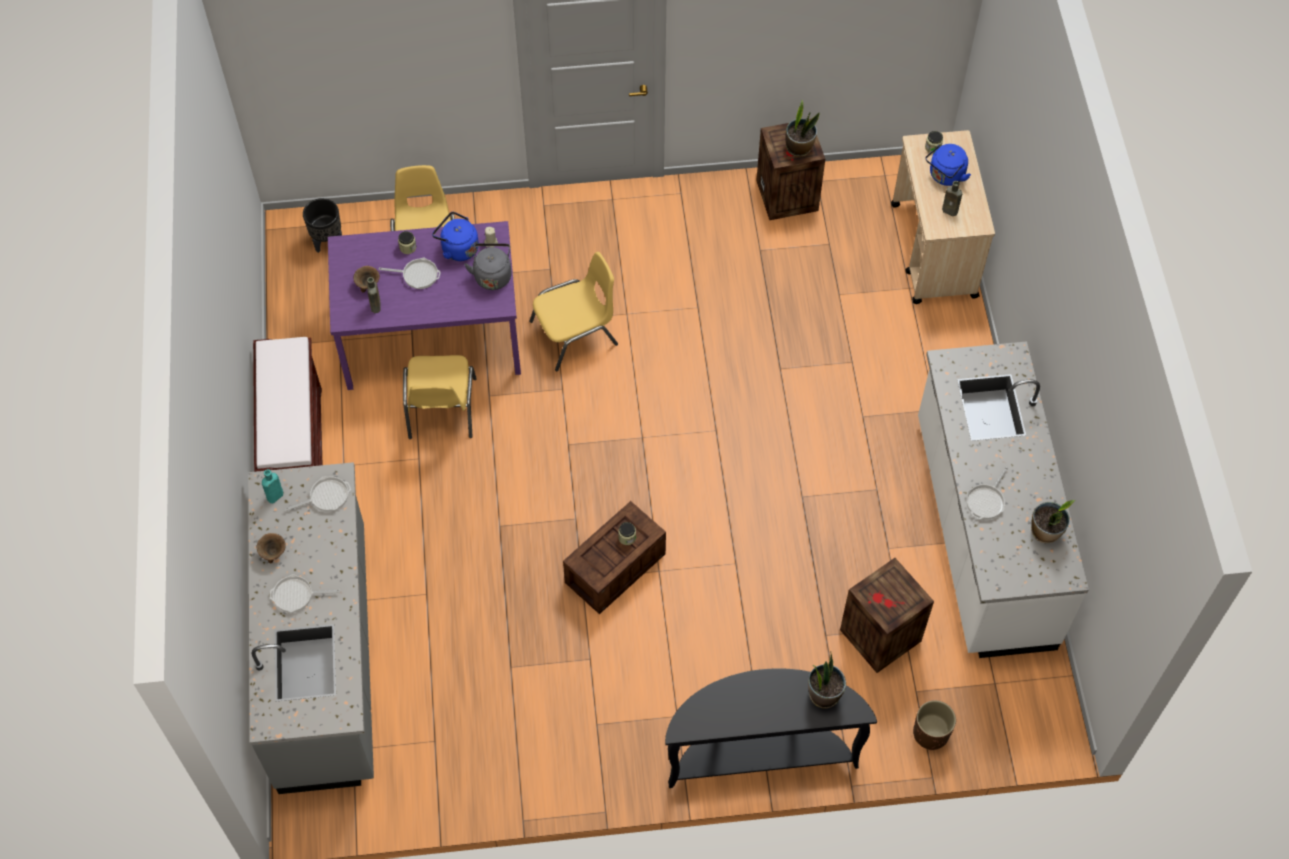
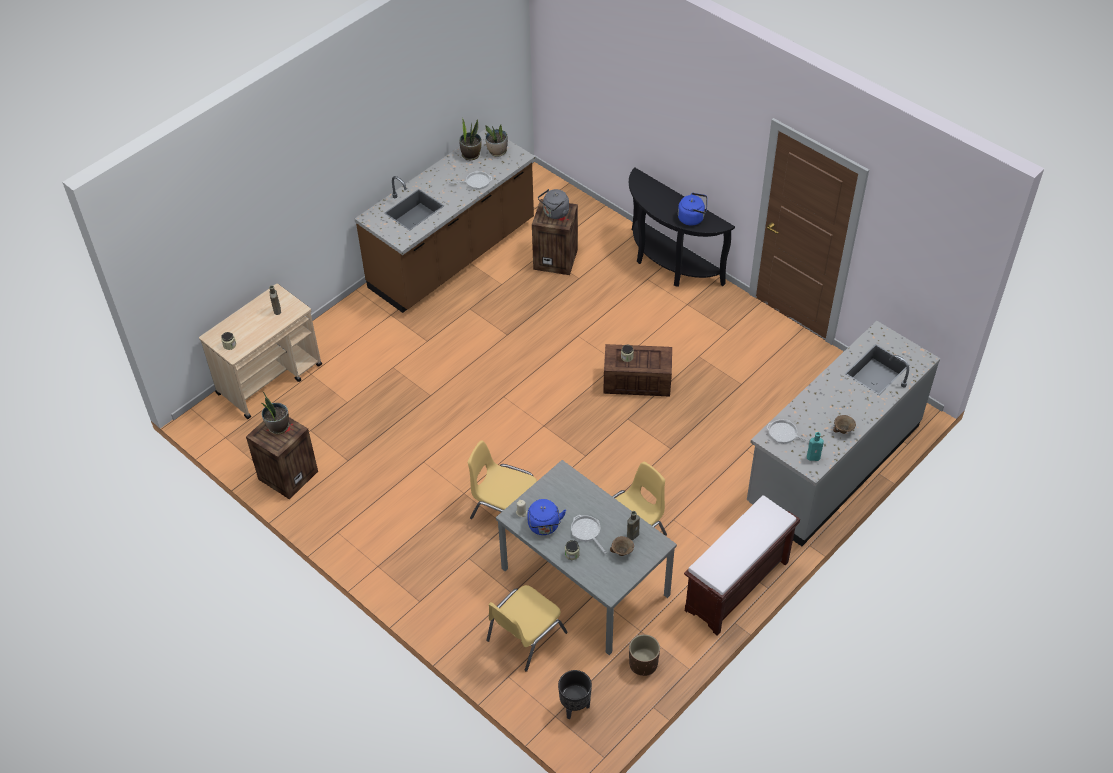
camera: 130 degrees left, 10 degrees down
(296, 595) = (851, 401): frying pan -> none
(432, 335) = (583, 582): purple dining table -> grey dining table
(492, 275) = (545, 493): grey kettle -> grey kettle (555, 213)
(824, 694) = (643, 190): potted plant -> potted plant (497, 151)
(930, 733) = (587, 215): brown planter -> brown planter (643, 664)
(945, 176) = (249, 327): blue kettle -> blue kettle (692, 218)
(982, 533) = (453, 256): white counter -> brown counter

